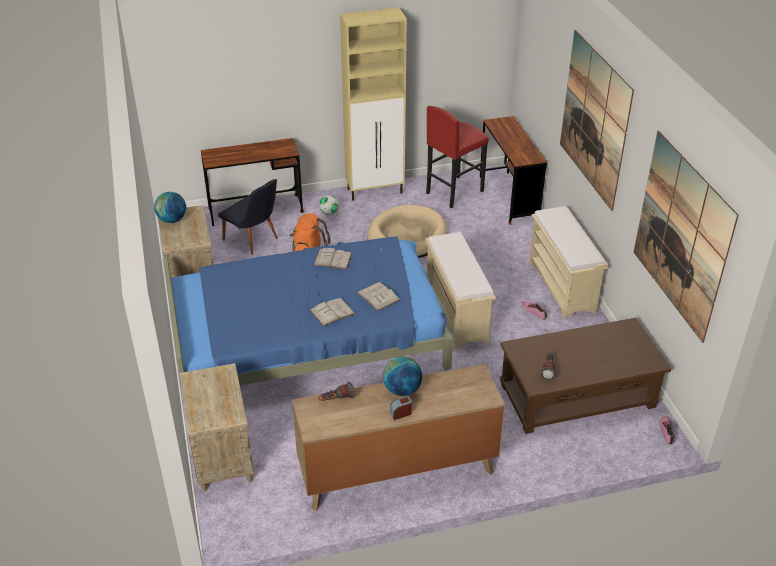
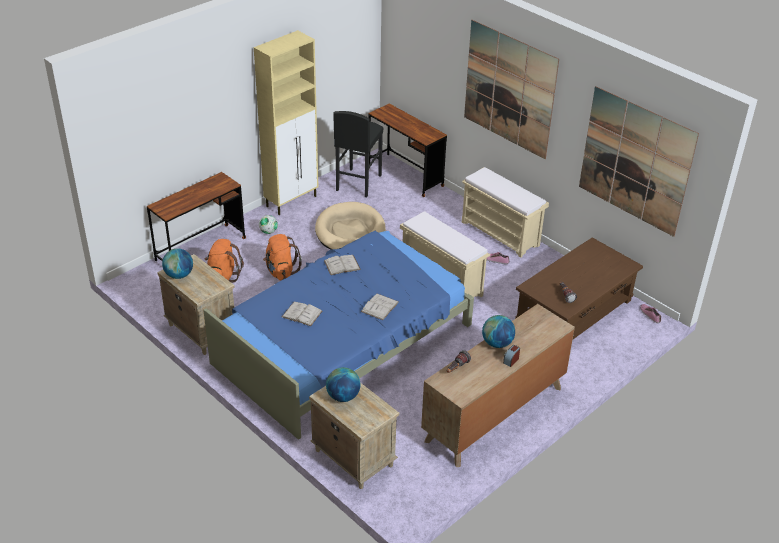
camera: 30 degrees left, 0 degrees up
(209, 385) = (343, 396): none -> globe
(254, 241) = (223, 276): black chair -> orange backpack
(378, 296) = (404, 282): white book -> white book (302, 314)
(454, 192) = (358, 183): red stool -> black stool

